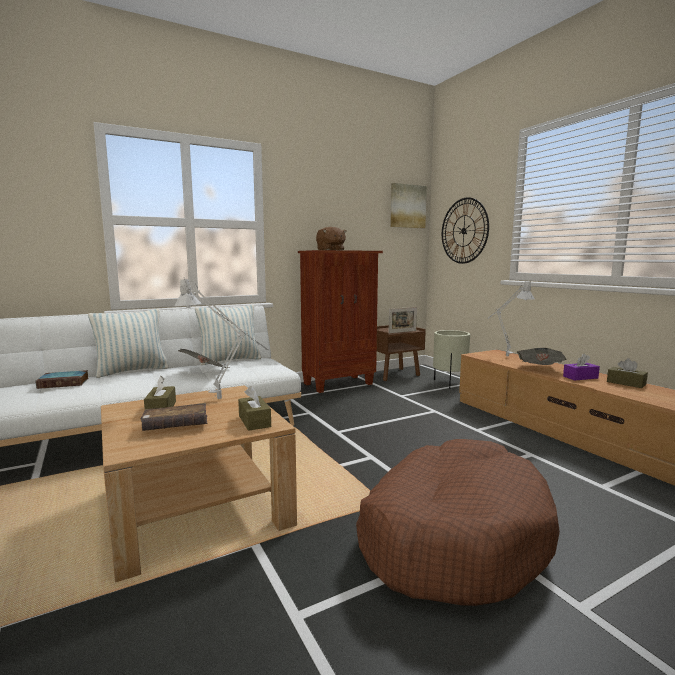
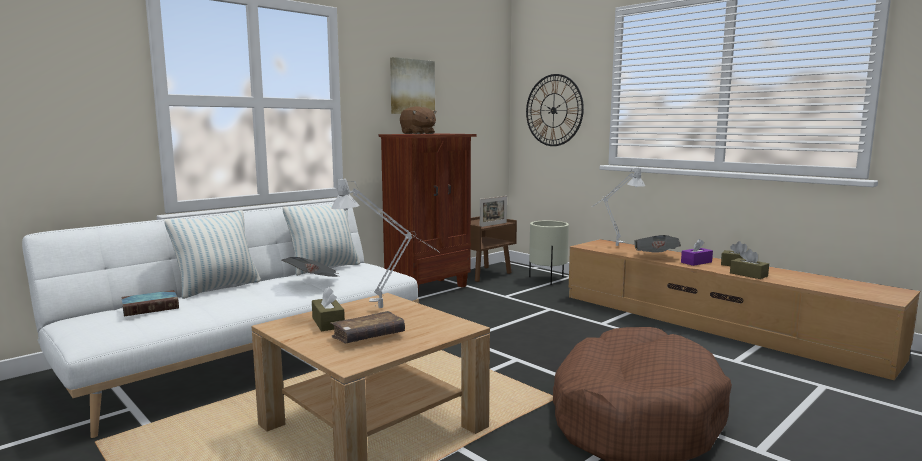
camera: 15 degrees left, 0 degrees up
(254, 421) = (443, 325): brown tissue box -> brown tissue box (748, 274)
(407, 206) = (488, 81): picture -> picture (411, 87)

